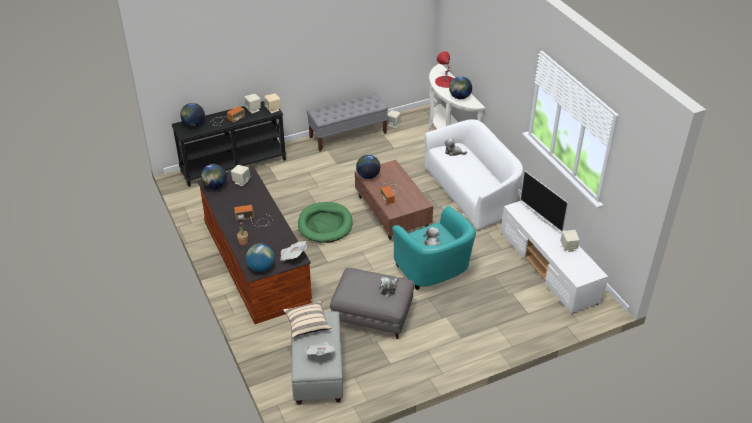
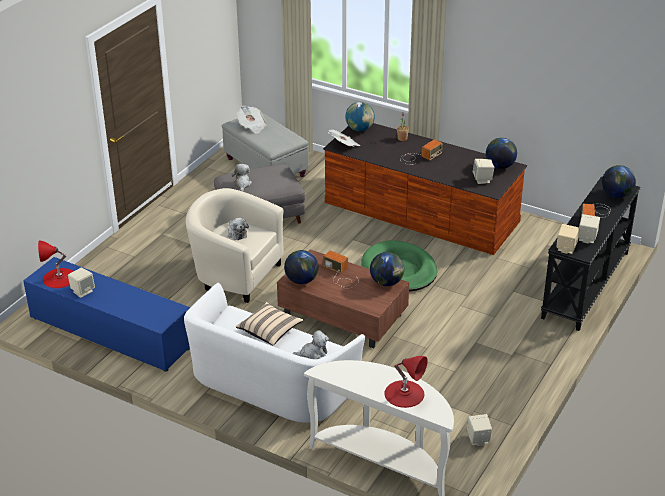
camera: 145 degrees right, 5 degrees down
(307, 324) = (285, 137): beige pillow -> beige pillow (270, 331)
(348, 135) = (516, 390): grey bench -> none
(434, 272) = (235, 274): turquoise armchair -> beige armchair
(459, 97) = (355, 373): globe -> globe (301, 280)
(542, 218) = (132, 311): television -> none
(549, 267) = (109, 332): white tv stand -> blue tv stand
(580, 265) = (59, 278): none -> red table lamp

